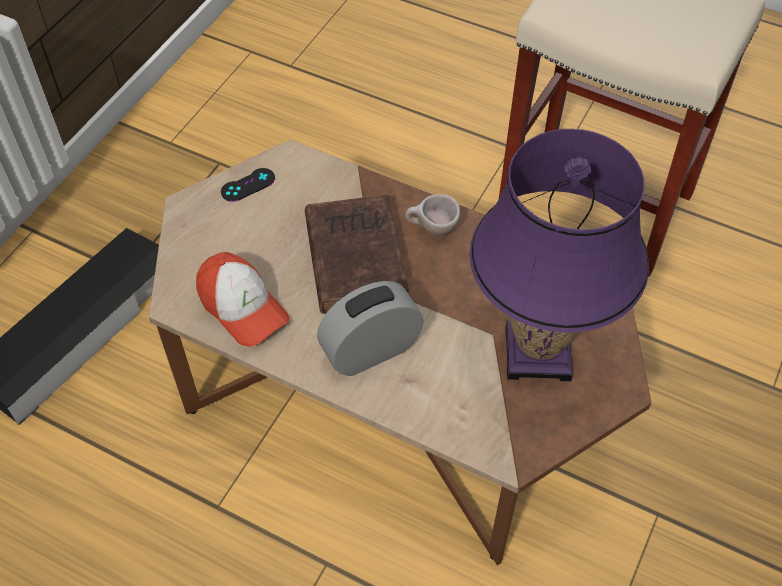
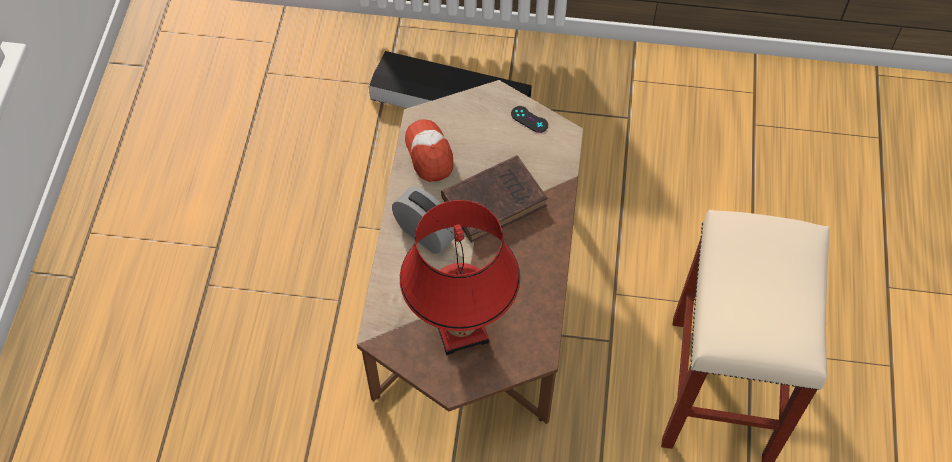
camera: 70 degrees right, 5 degrees up
(242, 307) = (429, 154): cap -> cap turned 135 degrees clockwise
(431, 230) = (538, 238): beige cup -> none
(536, 353) = (460, 329): purple table lamp -> red table lamp

